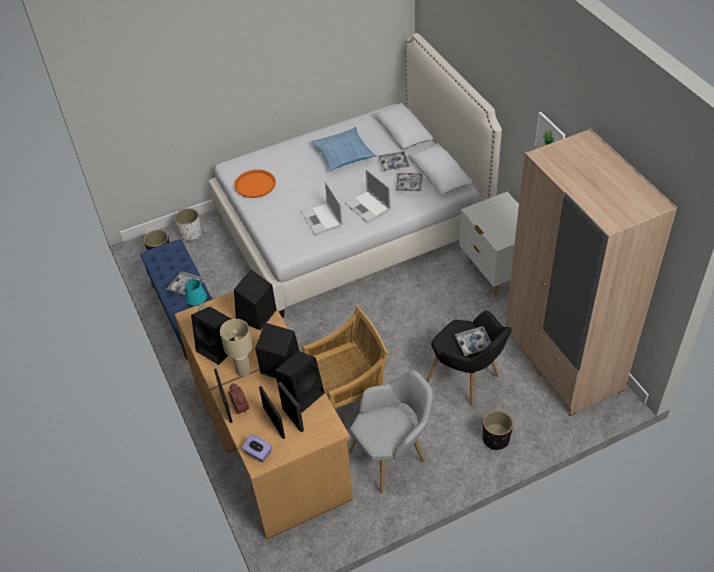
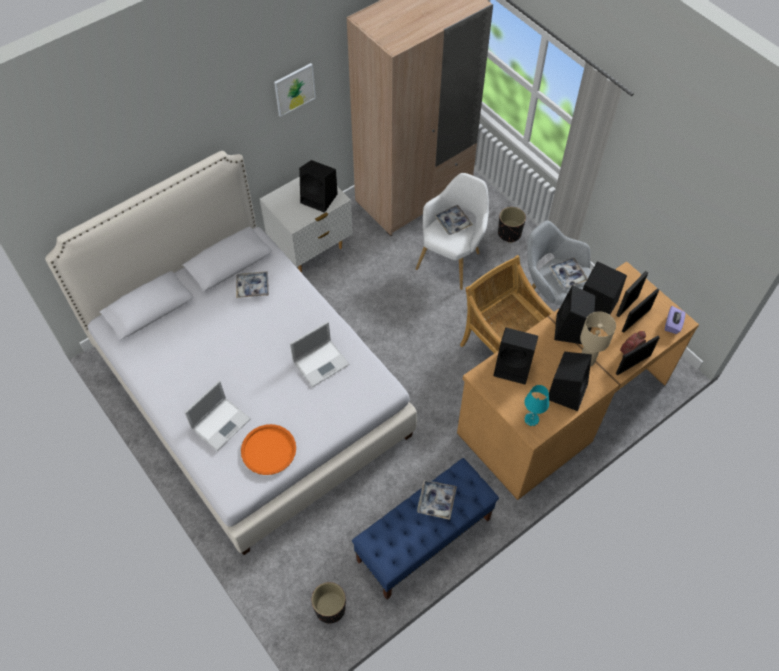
camera: 105 degrees left, 10 degrees up
(190, 234) = (284, 581): white planter -> none
(343, 154) = (200, 363): pillow -> none
(368, 207) = (295, 320): laptop -> laptop (221, 423)
(394, 164) = (215, 307): tray -> tray (567, 275)
(467, 380) = (452, 259): black armchair -> white armchair
(501, 230) = (320, 198): none -> black speaker

